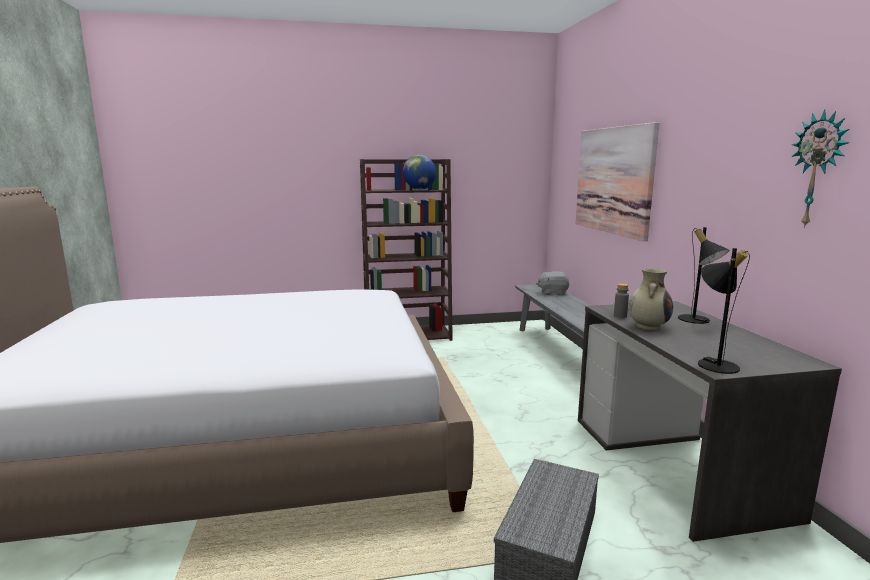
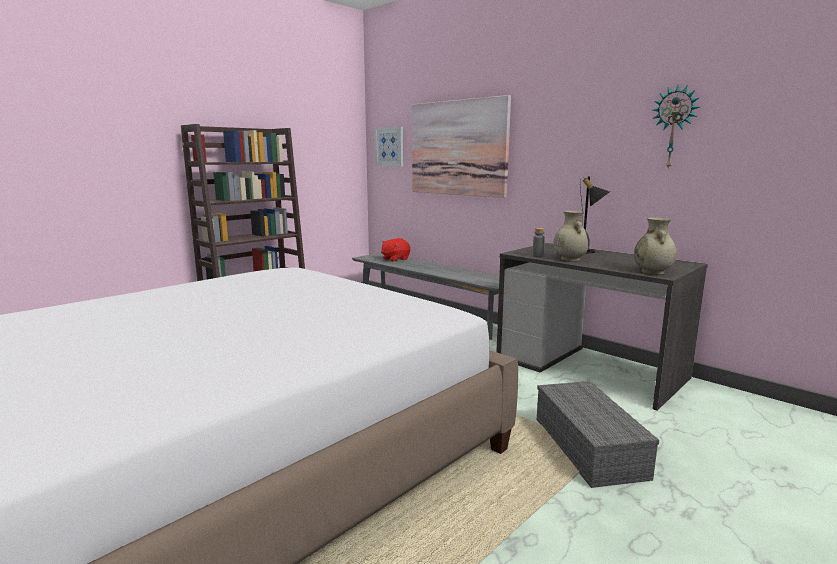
camera: 35 degrees left, 0 degrees up
(419, 189) = (257, 161): globe -> none
(552, 293) = (395, 259): grey plush toy -> red plush toy
(565, 174) = (389, 147): none -> picture
(714, 363) = (653, 272): black table lamp -> beige vase

